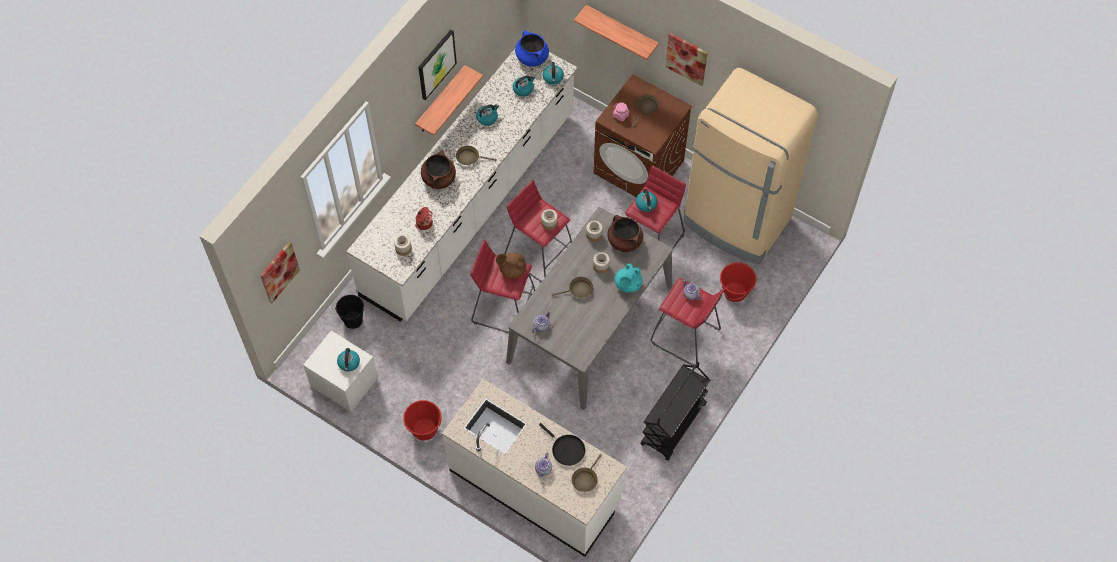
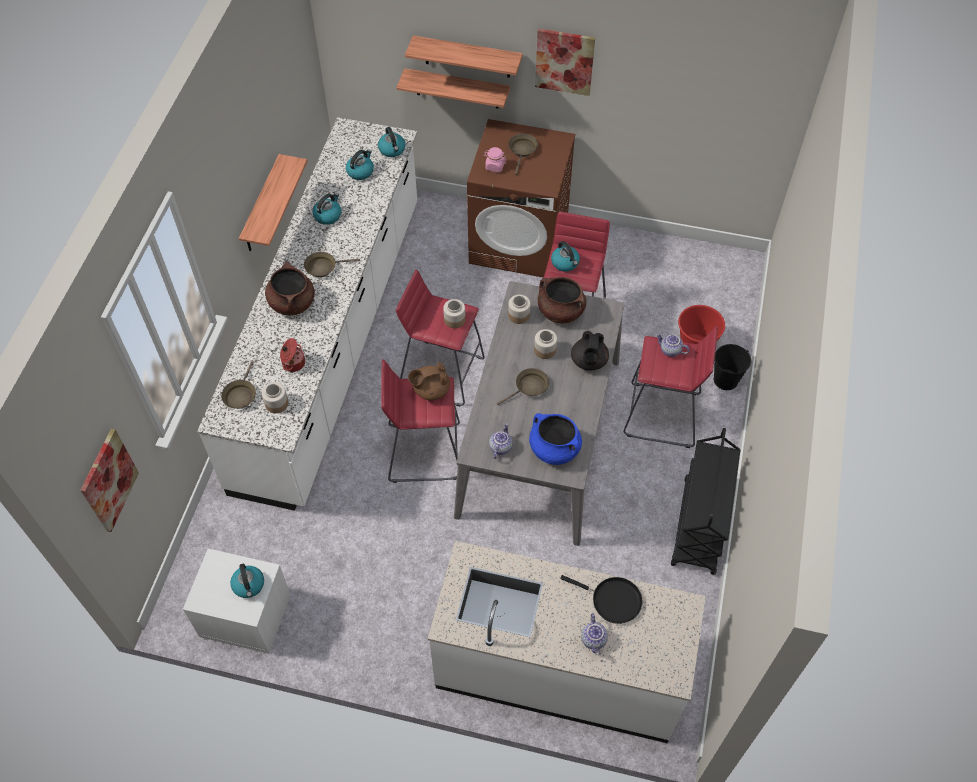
camera: 20 degrees left, 5 degrees down
(353, 320) = (229, 529): black bucket -> black bucket (725, 380)
(424, 430) = (380, 643): red bucket -> none
(436, 64) = (246, 145): picture -> none
(531, 57) = (356, 135): blue cooking pot -> blue cooking pot (554, 449)
(585, 479) = (658, 633): brown frying pan -> brown frying pan (240, 395)
(613, 47) = (457, 89): none -> shelf
(627, 284) = (589, 362): turquoise teapot -> black teapot
(736, 221) = (659, 268): beige fridge -> none

